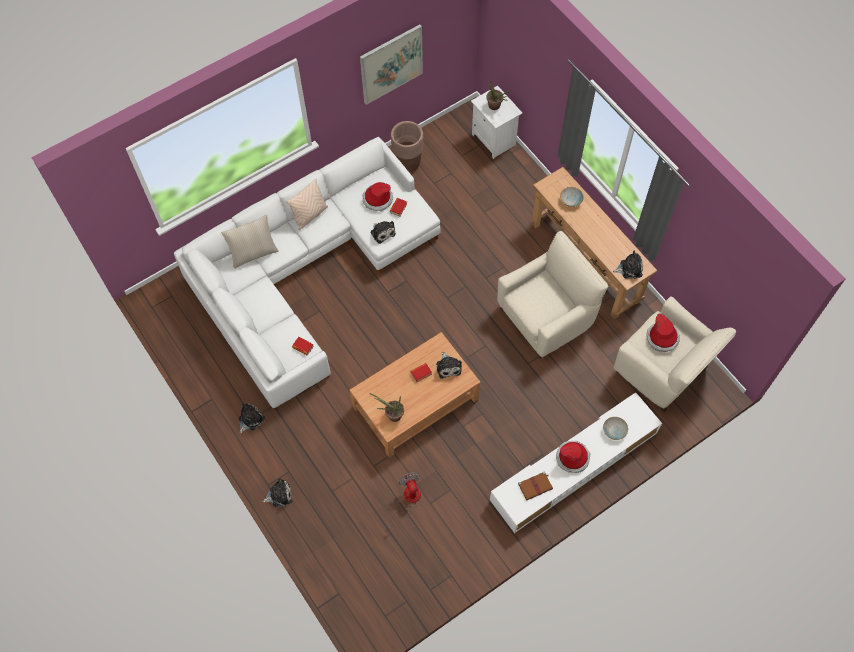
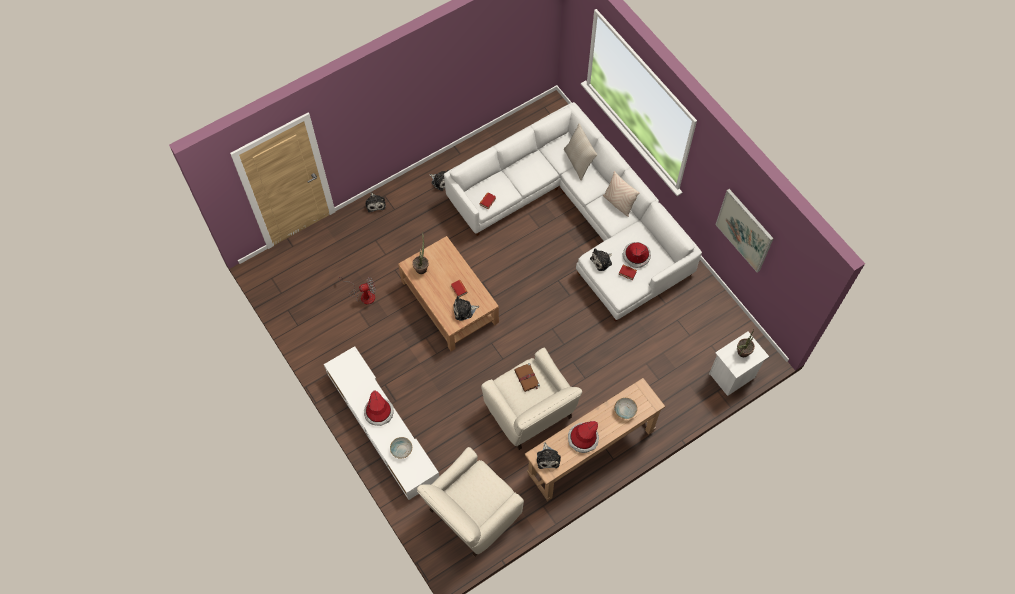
camera: 90 degrees right, 0 degrees up
(408, 164) = (698, 297): brown planter -> none
(535, 486) = (356, 381): brown book -> brown book (527, 378)
(662, 338) = (483, 492): hat -> hat (583, 438)

